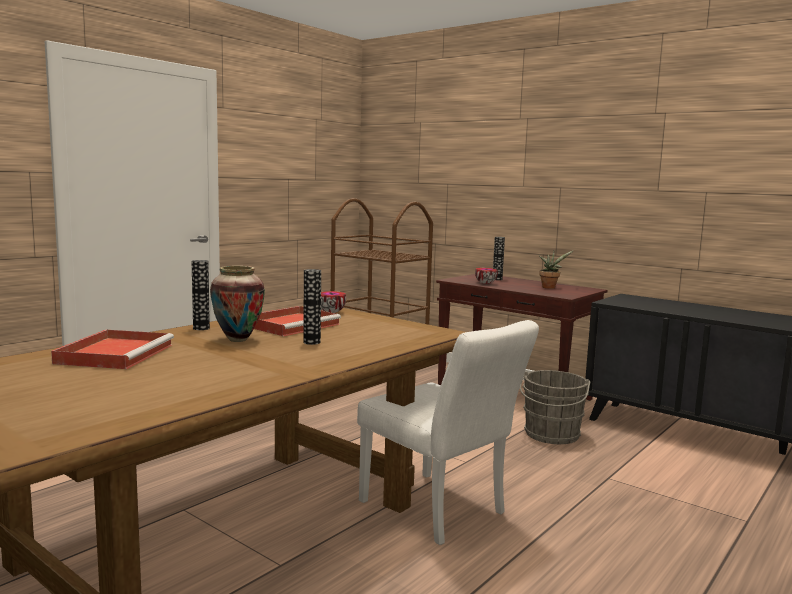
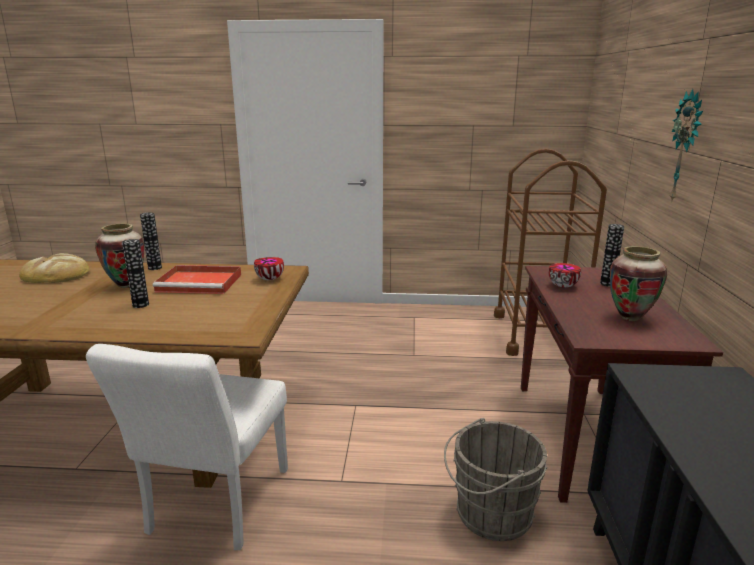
camera: 55 degrees right, 10 degrees up
(116, 353) = (56, 274): red tray -> bread
(524, 183) = (686, 147): none -> wall clock
(550, 287) = (630, 318): potted plant -> vase

